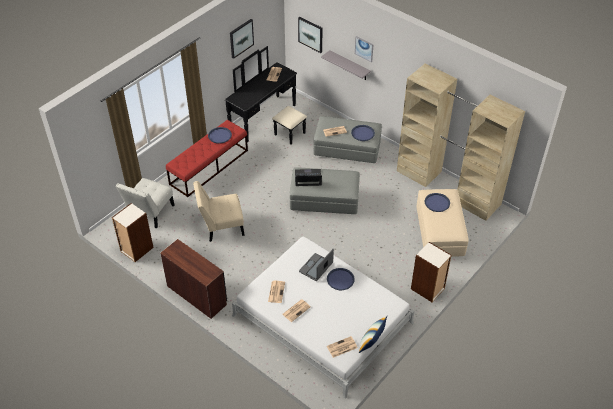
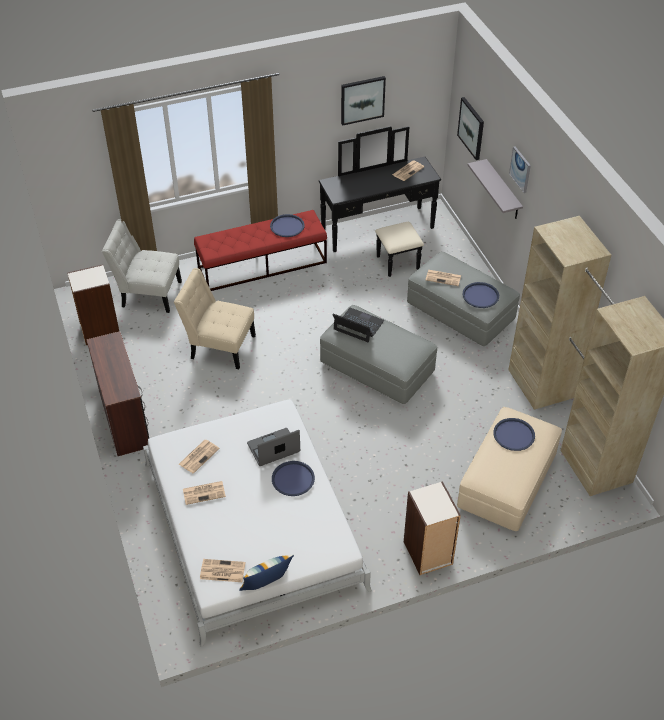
camera: 30 degrees right, 0 degrees up
(149, 213) = (148, 293): white chair -> white chair turned 45 degrees clockwise

